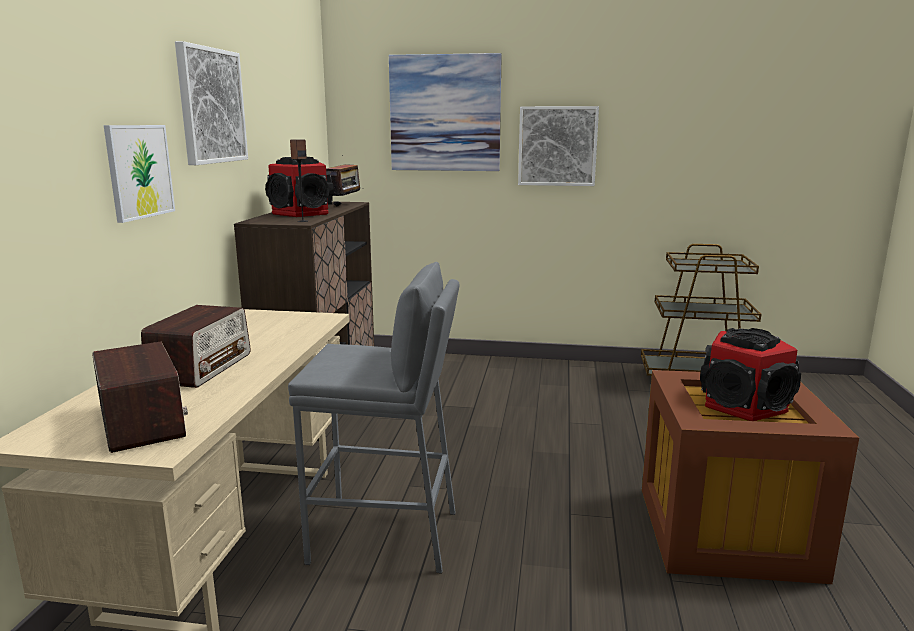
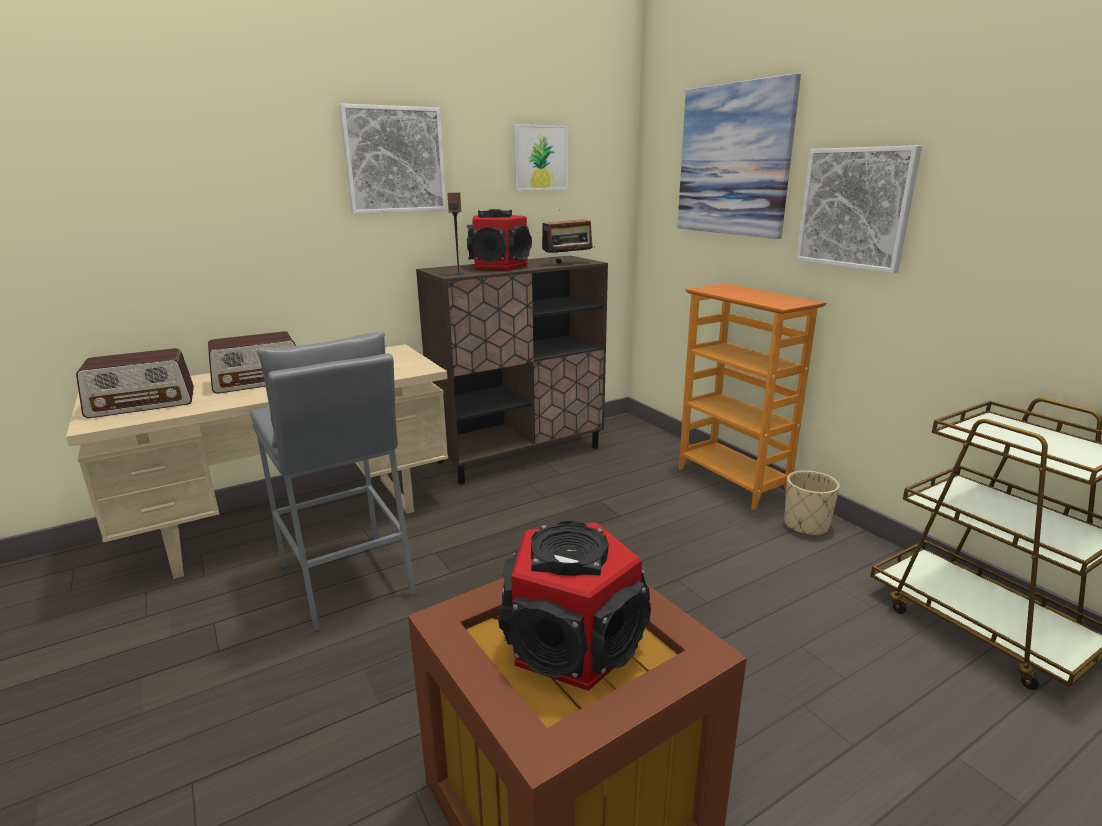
camera: 50 degrees right, 5 degrees up
(139, 171) = (278, 217): picture -> picture (540, 158)
(141, 421) = (143, 403): radio -> radio turned 45 degrees clockwise
(493, 363) = (733, 481): none -> bookcase
(569, 370) = (806, 525): none -> beige planter

